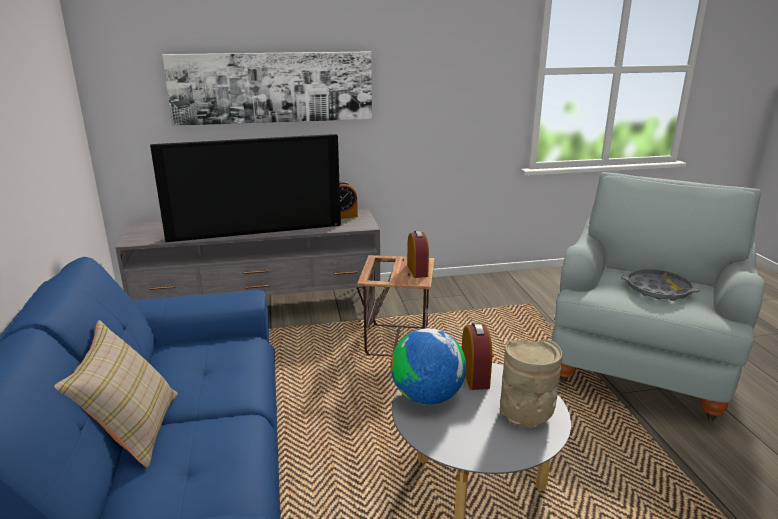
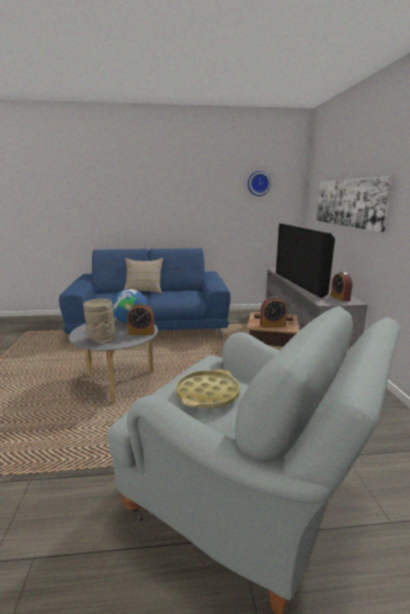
camera: 95 degrees right, 5 degrees down
(38, 66) = (258, 183): none -> wall clock
(658, 290) = (208, 394): grey tray -> yellow tray

